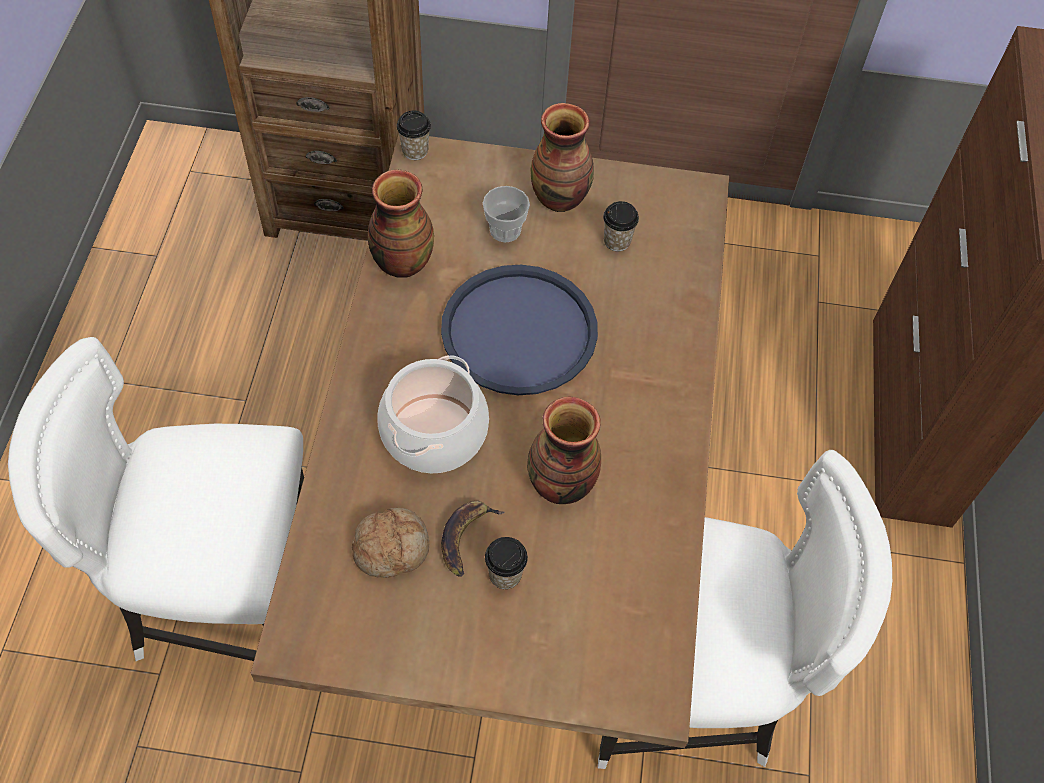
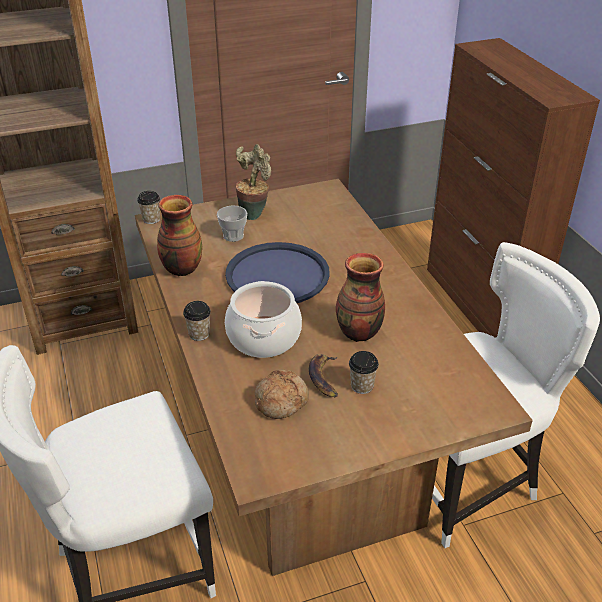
camera: 25 degrees left, 20 degrees down
(561, 197) = (254, 213): vase -> potted plant
(617, 241) = (301, 221): cup -> cup (199, 334)

